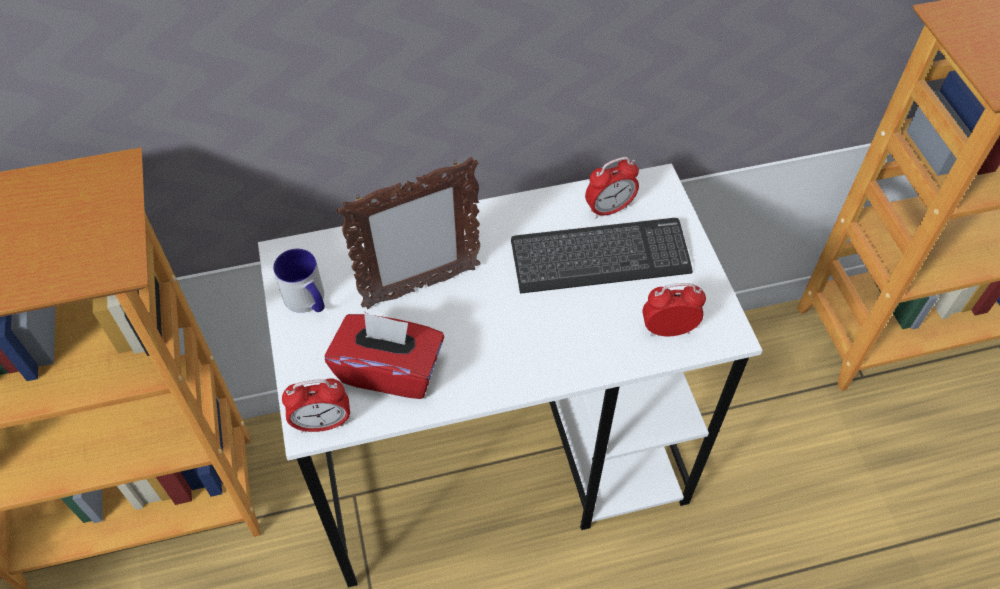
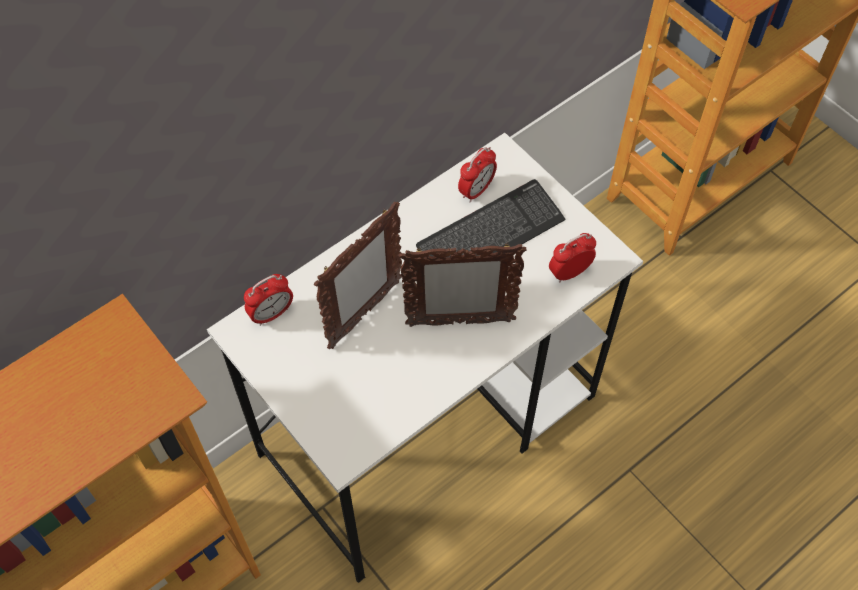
camera: 25 degrees left, 5 degrees up
(308, 301) = (280, 362): mug -> none
(322, 423) = (350, 453): alarm clock -> alarm clock (271, 314)
(390, 370) = (378, 390): red tissue box -> none
(516, 335) = (459, 322): none -> picture frame

